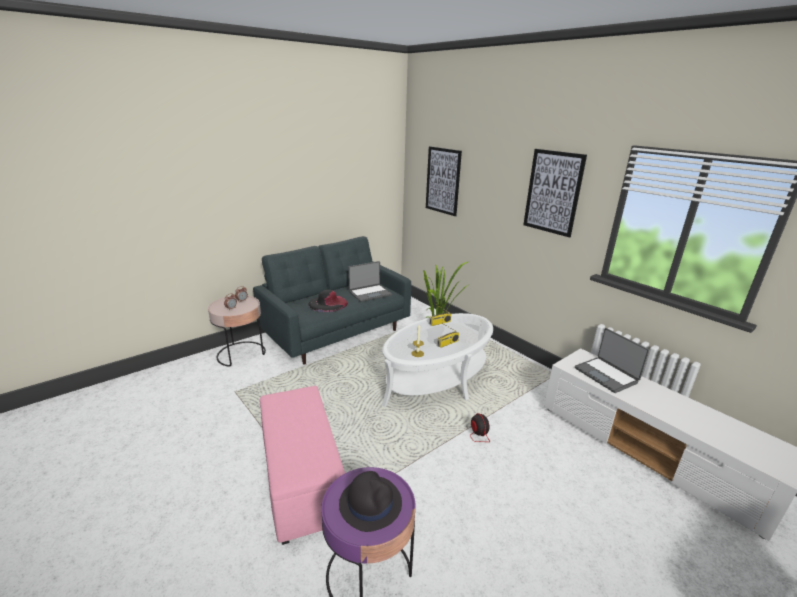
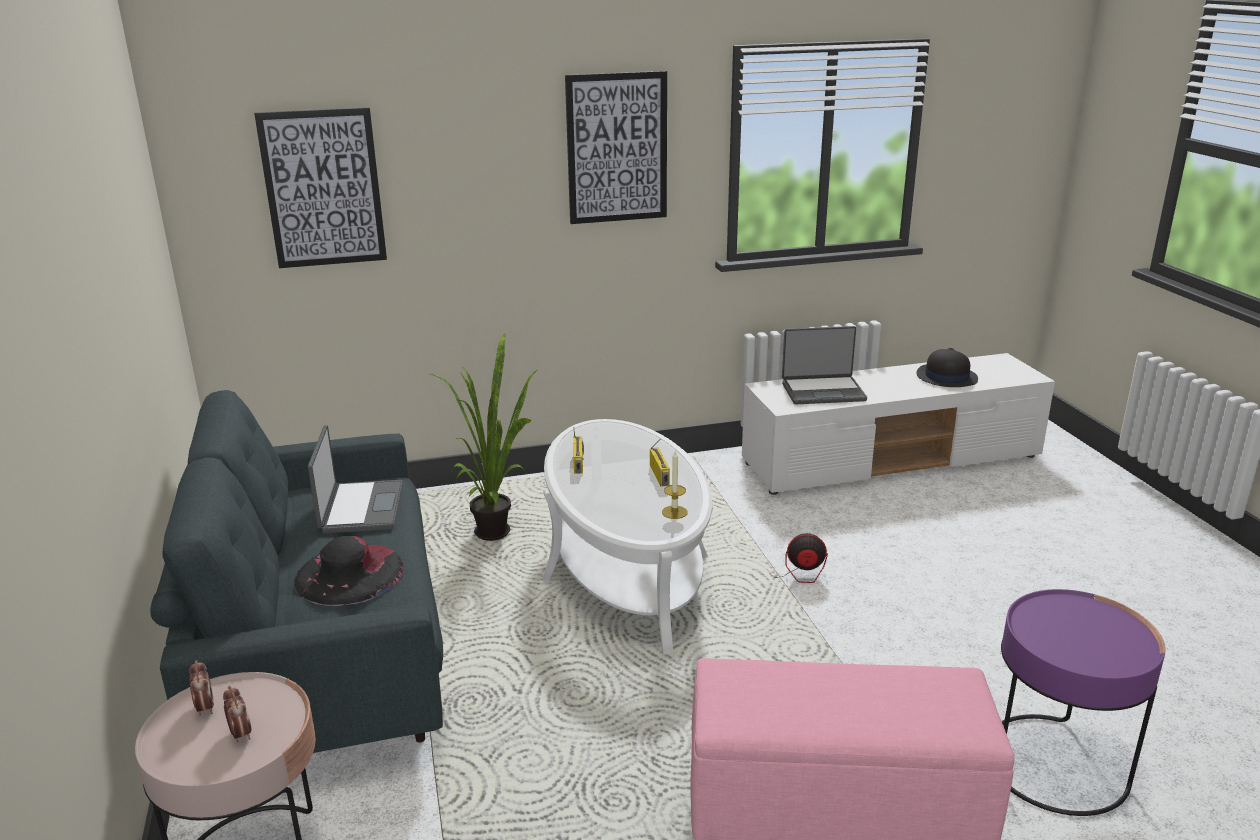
camera: 65 degrees left, 0 degrees up
(370, 503) = (1081, 630): black hat -> black hat (946, 377)

